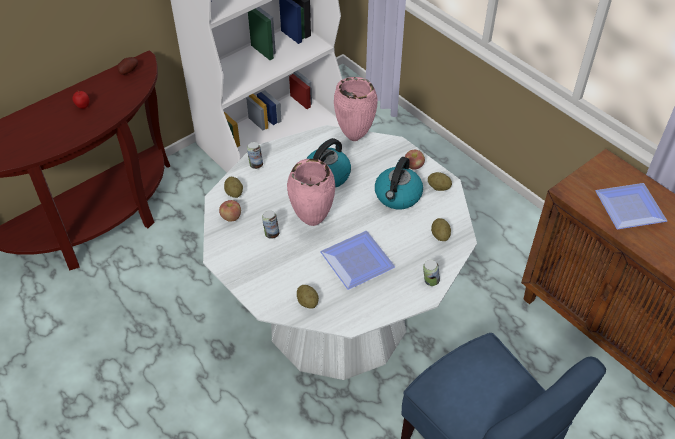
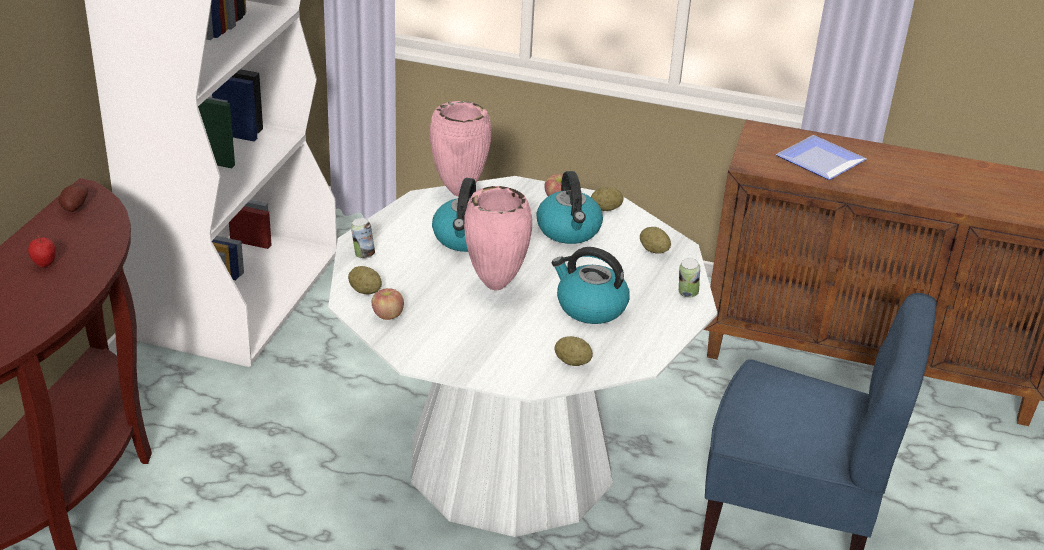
camera: 35 degrees left, 15 degrees down
(271, 234) = (457, 314): can -> none
(356, 264) = (590, 307): plate -> kettle

